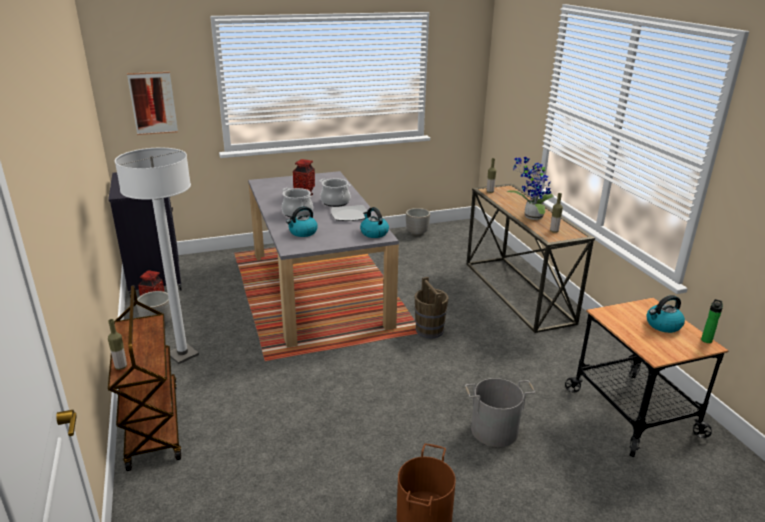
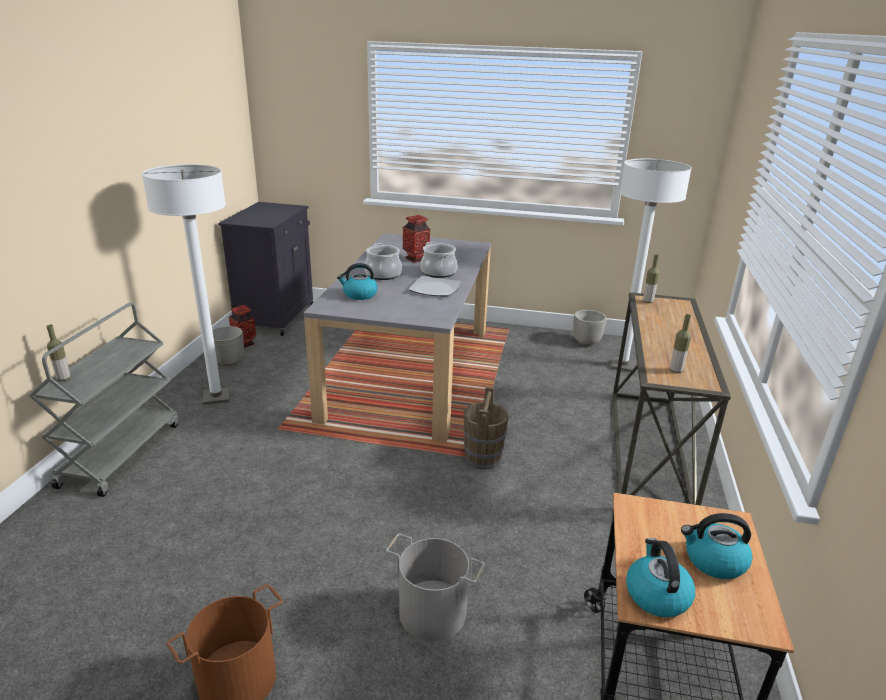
camera: 30 degrees right, 0 degrees up
(152, 424) = (121, 453): brown cart -> grey cart
(153, 103) = (303, 134): picture -> none
(374, 233) = (433, 314): kettle -> kettle (656, 595)
(454, 243) = (622, 365): none -> white floor lamp
(530, 217) = (665, 344): potted plant -> none
(706, 339) = (770, 615): bottle -> none

